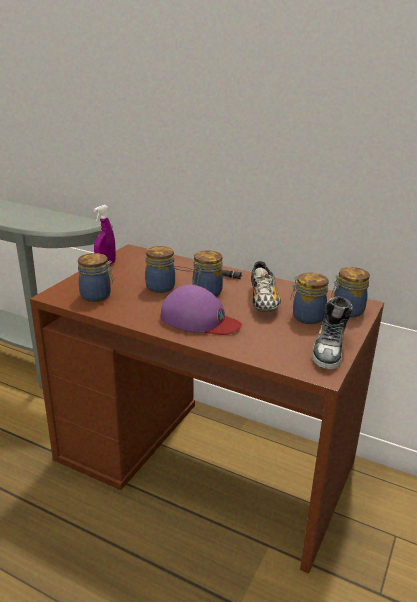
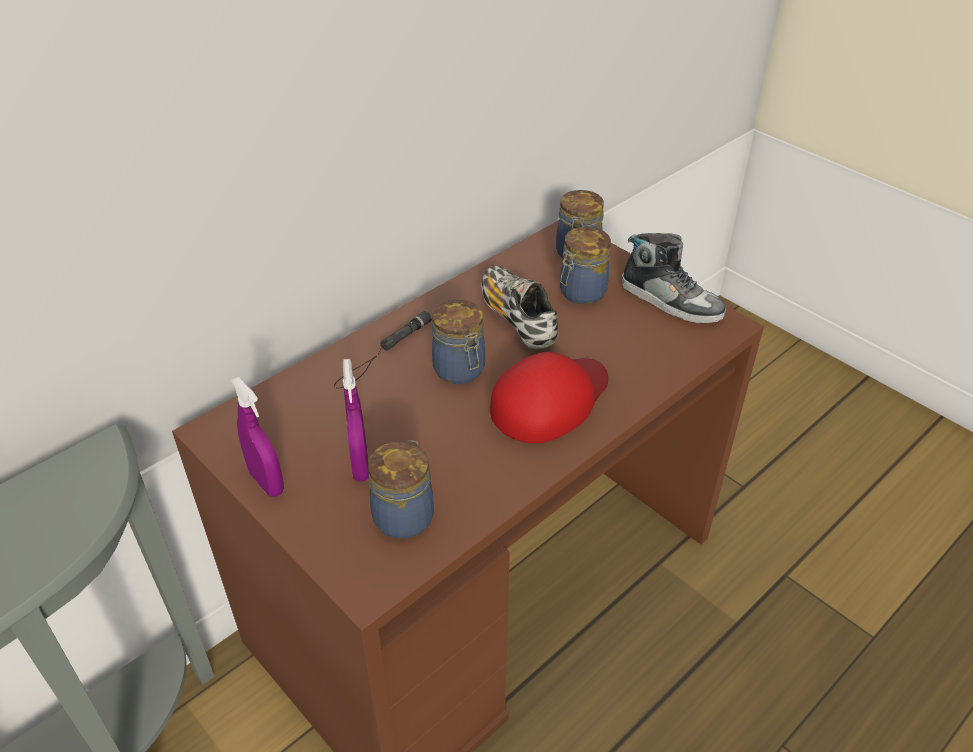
camera: 70 degrees left, 15 degrees up
(125, 281) = (360, 465): none -> purple spray bottle
(160, 286) = (408, 421): jar -> none
(199, 320) = (550, 400): purple cap -> red cap
(263, 301) = (517, 318): shoe -> shoe turned 135 degrees counterclockwise

